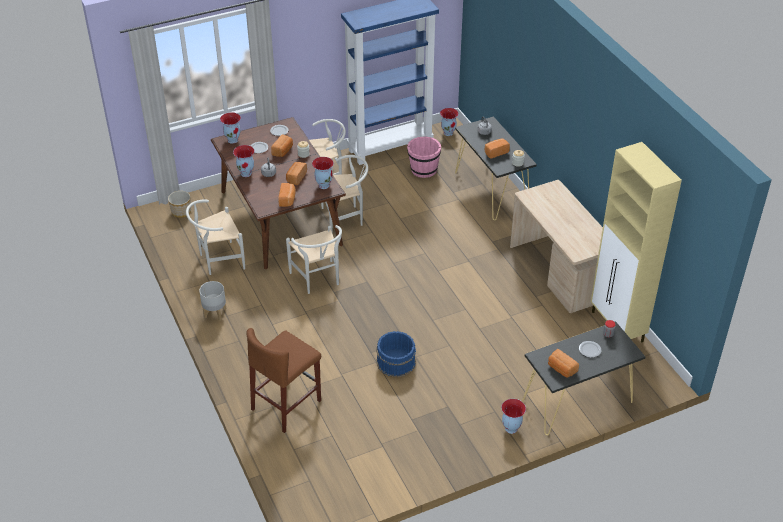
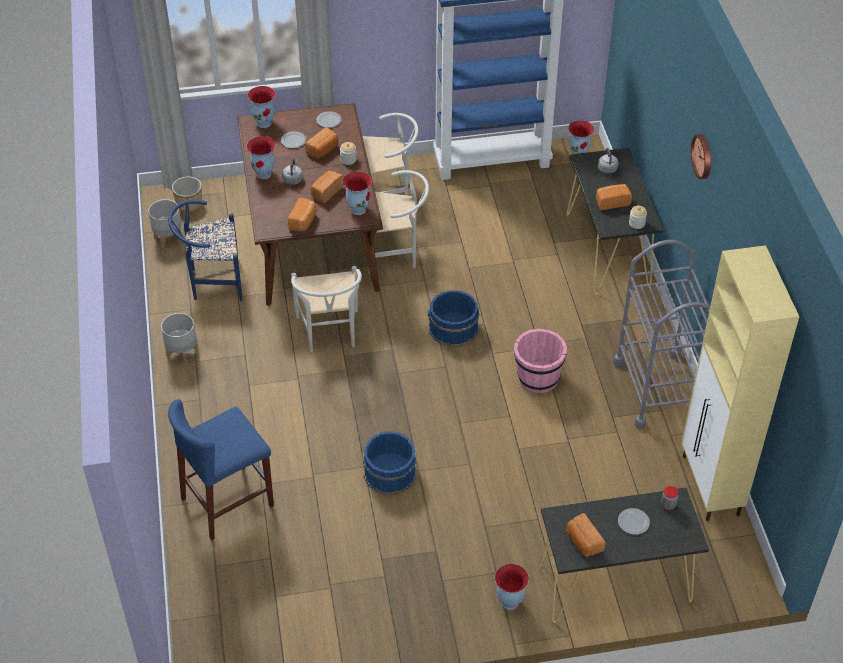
camera: 15 degrees right, 5 degrees up
(174, 237) = (168, 239): none -> grey planter
(218, 260) = (212, 282): white chair -> blue chair
(286, 405) = (227, 502): brown stool -> blue stool
(404, 260) = (453, 329): none -> blue bucket
(423, 170) = (525, 202): pink bucket -> pink bucket (537, 378)
(559, 272) = (657, 389): beige desk -> grey cart
(569, 100) = (703, 156): none -> wall clock

